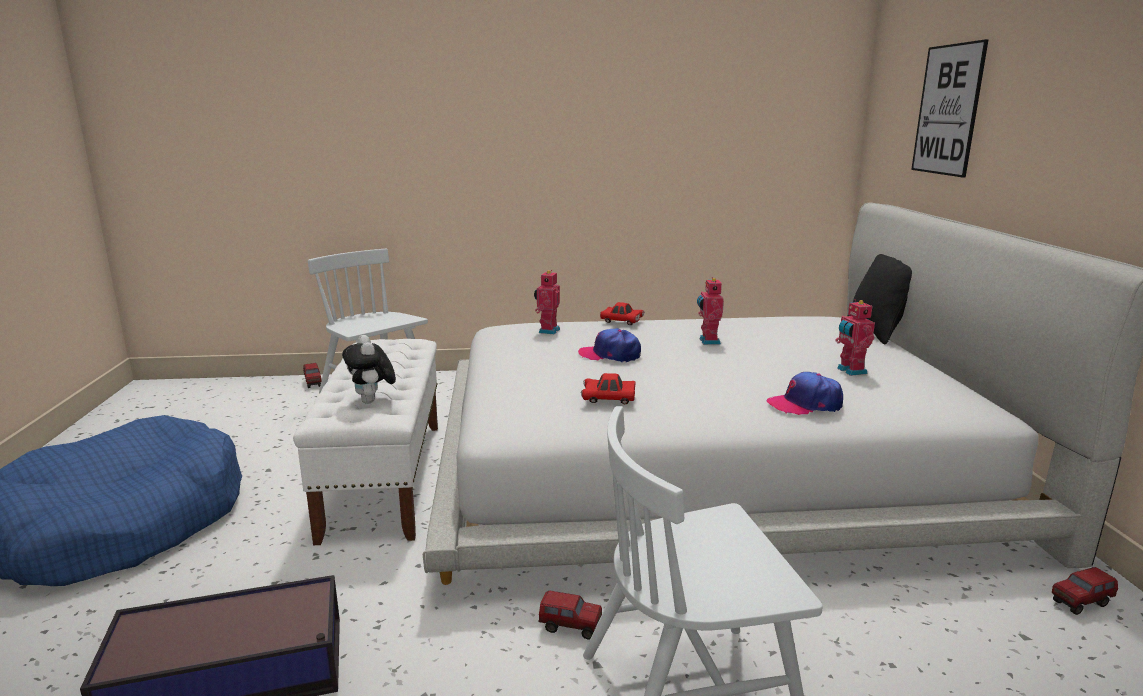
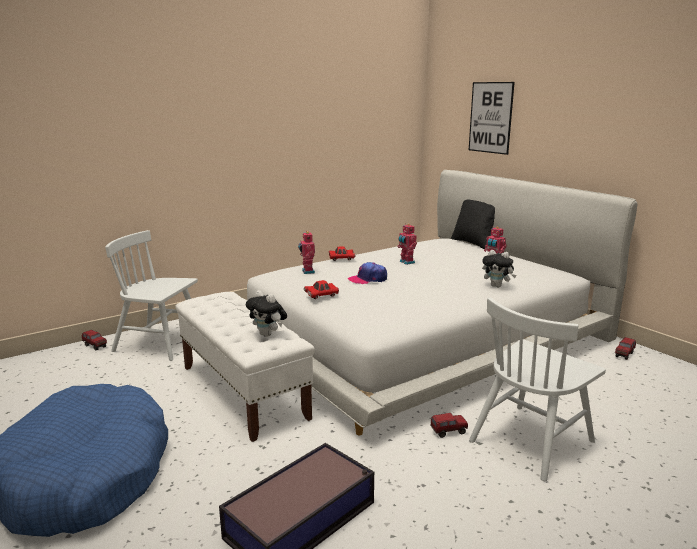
camera: 30 degrees left, 0 degrees up
(608, 400) = (407, 303): red toy car -> red toy car (321, 296)
(805, 404) = (497, 286): cap -> plush toy

